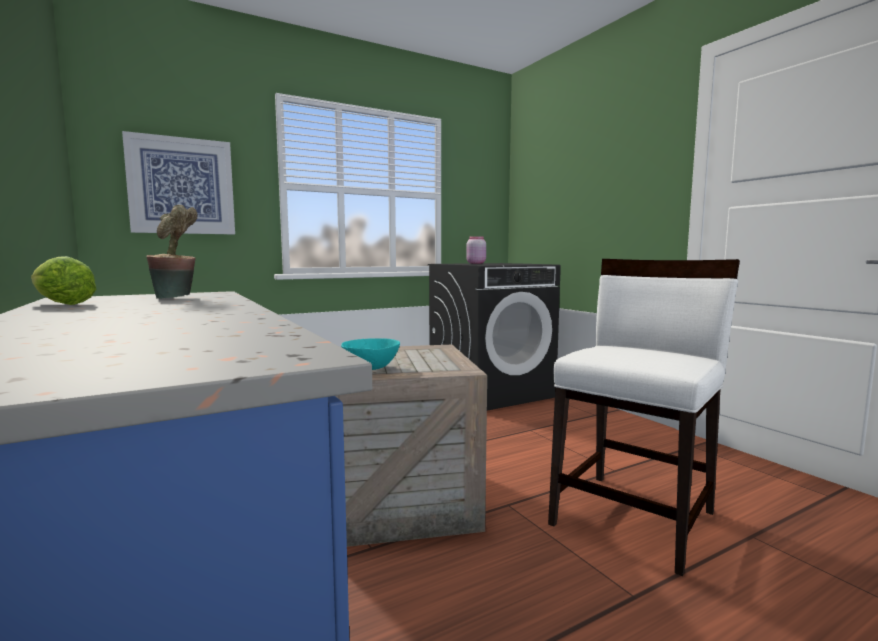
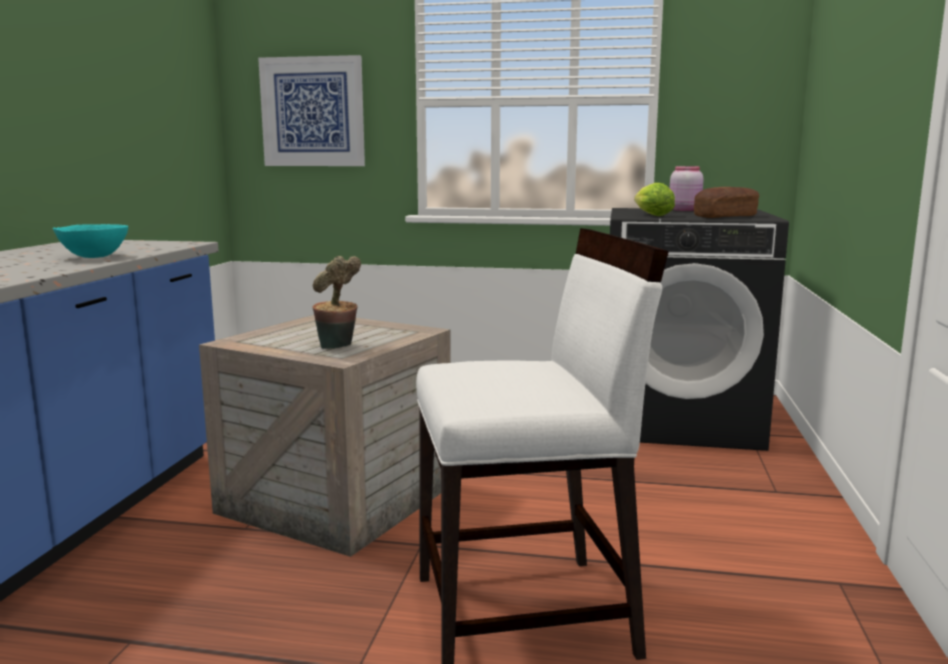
camera: 40 degrees right, 5 degrees up
(61, 304) = (42, 248): lettuce -> lettuce (651, 215)
(176, 298) = (129, 247): potted plant -> potted plant (338, 347)
(371, 368) = (279, 340): turquoise bowl -> turquoise bowl (95, 257)
(523, 264) = (725, 217): none -> bread

